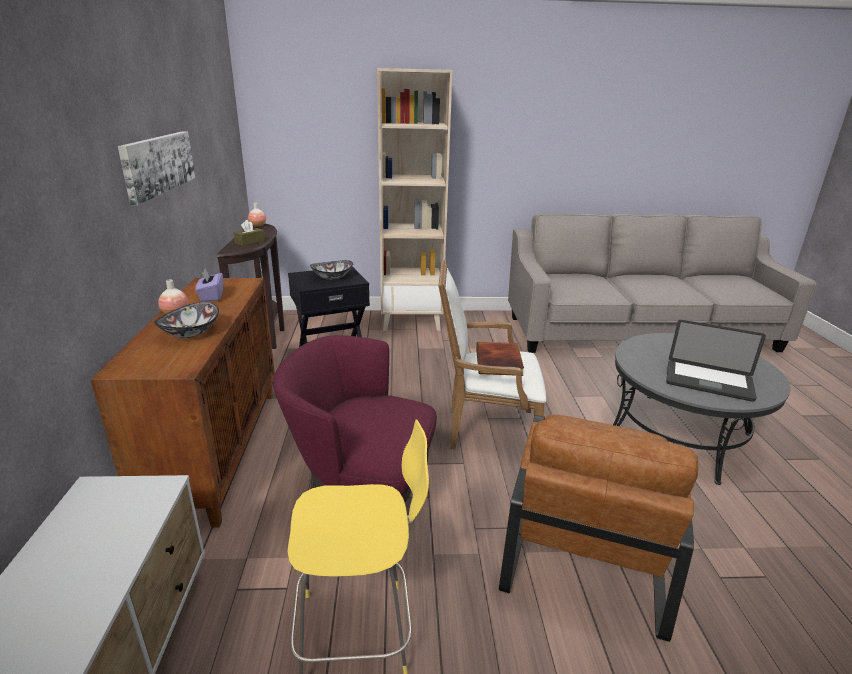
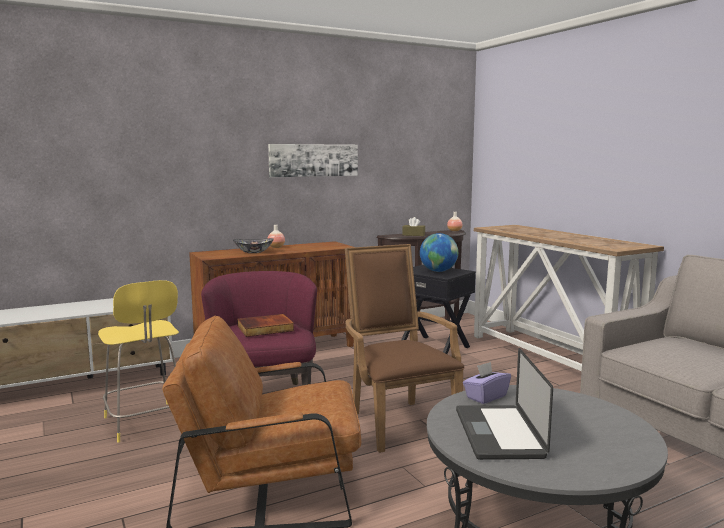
camera: 65 degrees right, 15 degrees down
(211, 296) = (309, 246): purple tissue box -> purple tissue box (486, 397)
(332, 277) = (438, 271): bowl -> globe
(412, 321) = (552, 356): beige bookcase -> console table
(485, 430) = (398, 421): white armchair -> brown armchair
(500, 362) = (403, 347): book -> book (265, 329)

